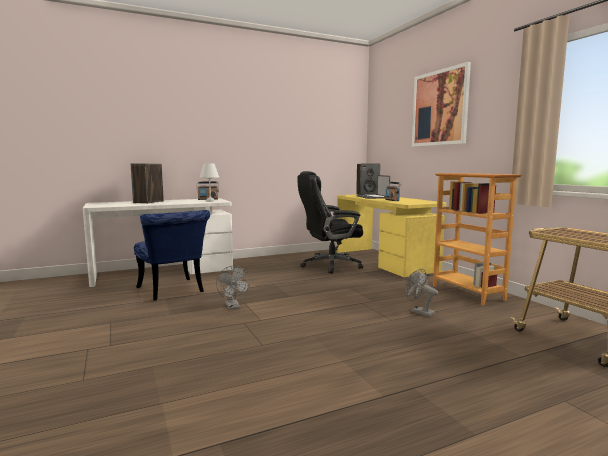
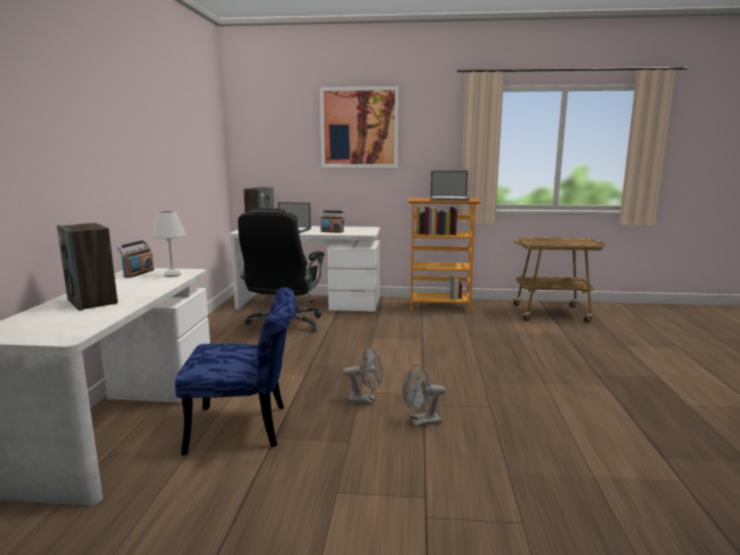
camera: 60 degrees left, 5 degrees up
(384, 261) = (309, 303): yellow desk -> white desk
(419, 312) = (465, 333): grey fan -> grey fan (421, 422)
(482, 173) = (449, 199): none -> laptop

